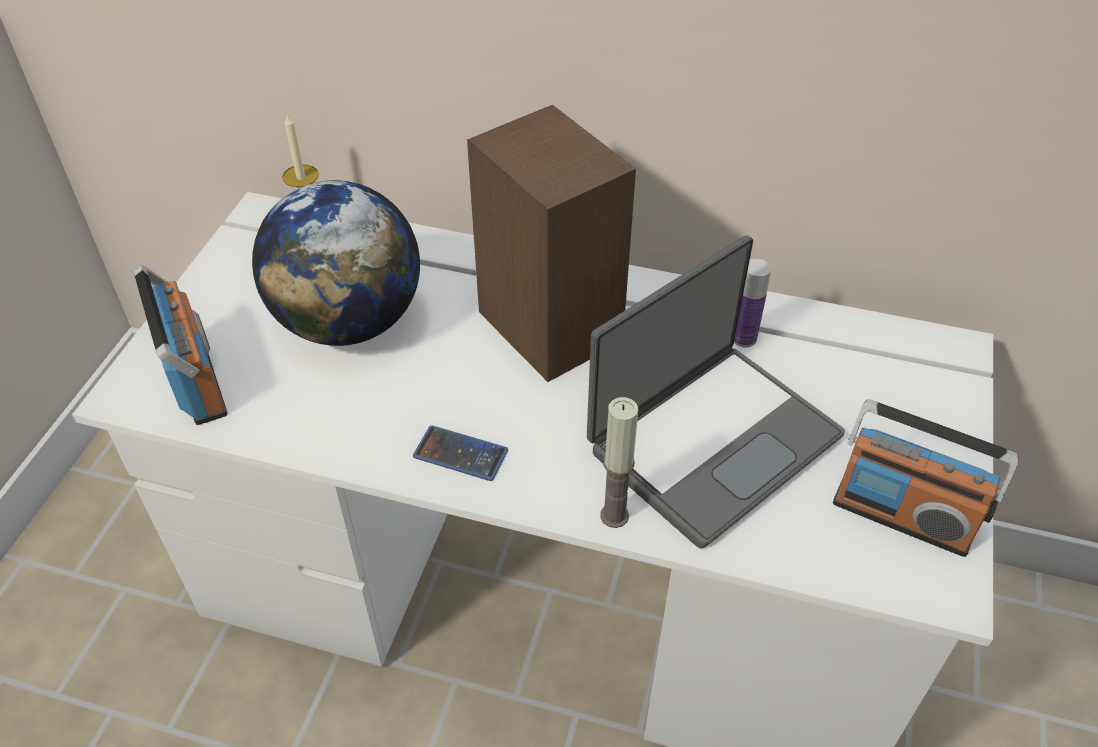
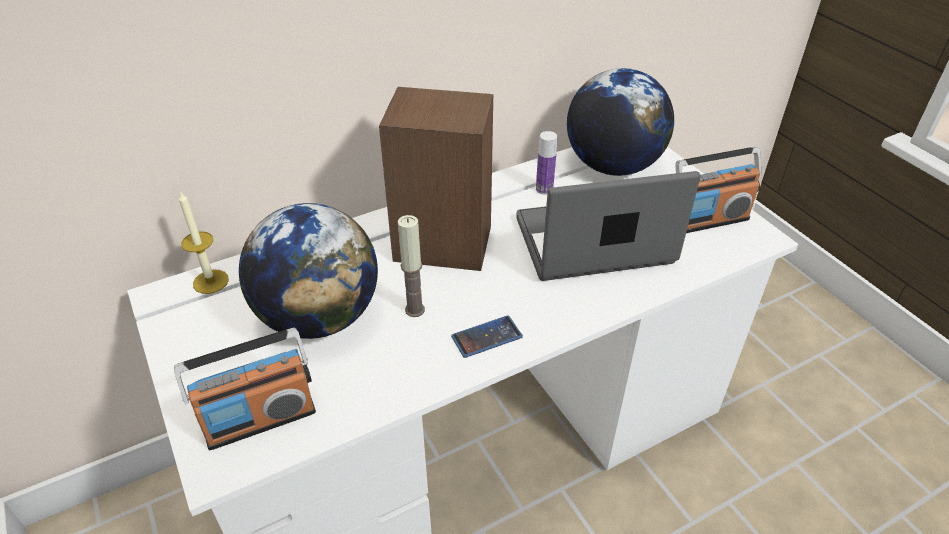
camera: 45 degrees left, 5 degrees down
(196, 380) = (260, 419): radio -> radio turned 135 degrees clockwise
(614, 516) = (601, 308): candle -> candle (415, 310)
(711, 440) = (594, 243): laptop -> laptop turned 105 degrees counterclockwise
(873, 364) = (612, 166): none -> globe

